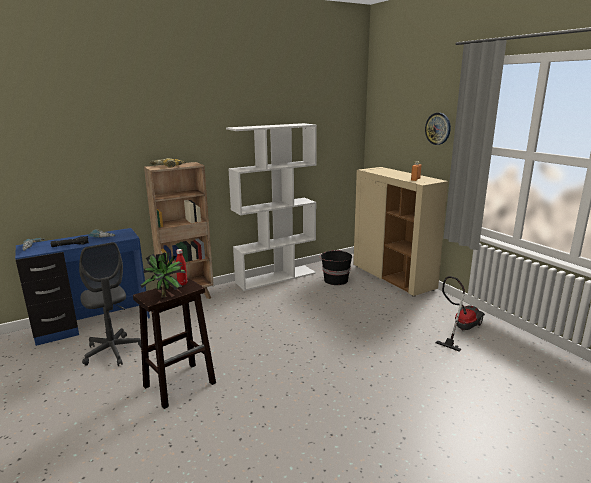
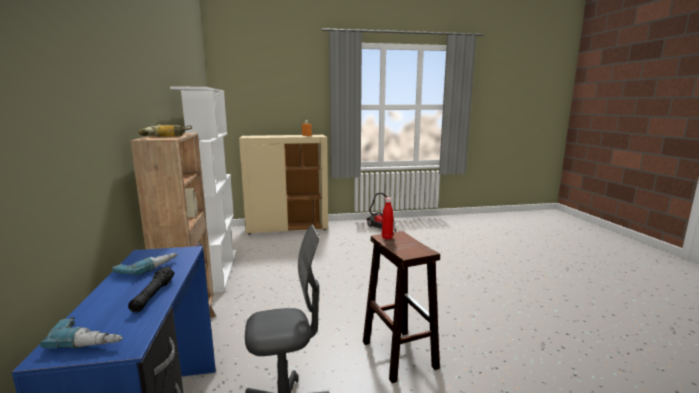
camera: 70 degrees left, 5 degrees down
(166, 296) = (417, 245): potted plant -> none
(335, 280) = (263, 246): black bucket -> none
(438, 128) = (304, 95): wall clock -> none

